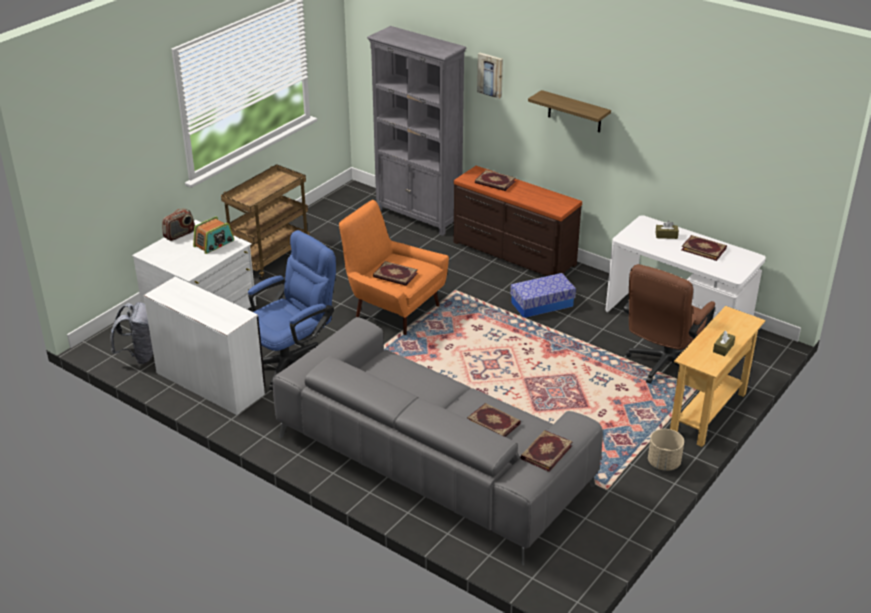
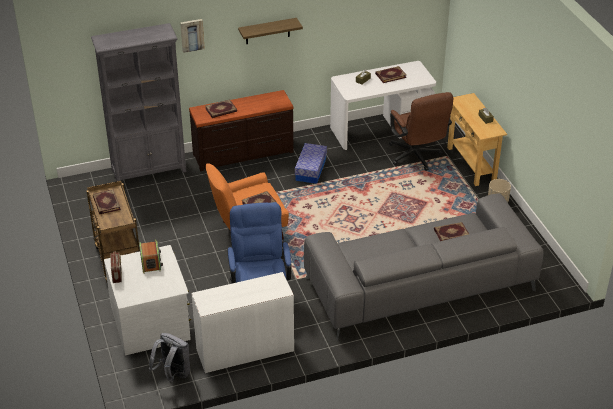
camera: 55 degrees left, 5 degrees up
(545, 452) = (510, 223): book -> book (106, 203)

